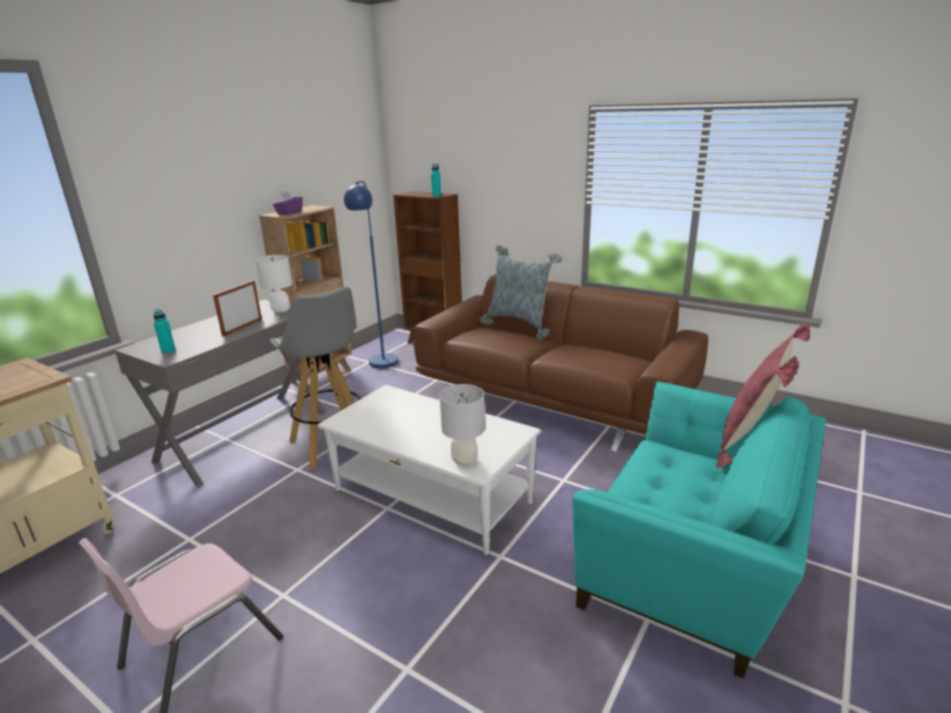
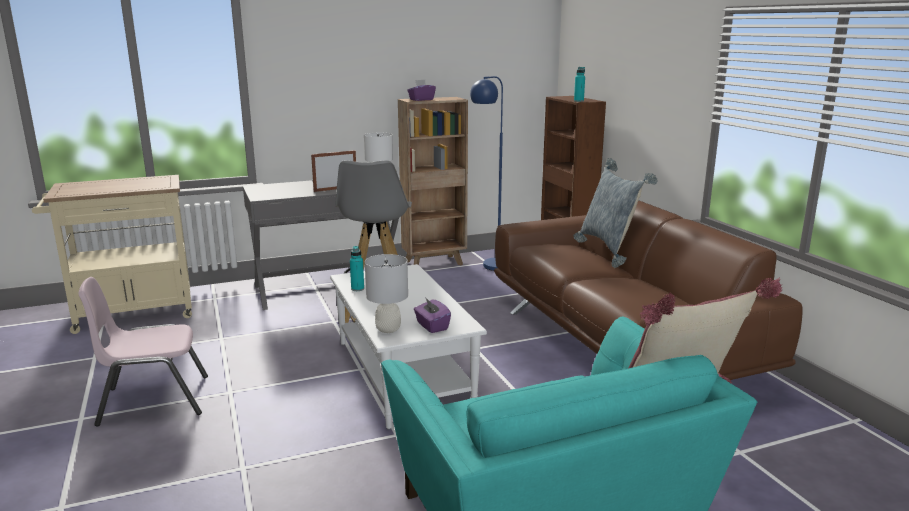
camera: 35 degrees right, 5 degrees down
(168, 351) = (268, 193): turquoise bottle -> turquoise bottle (357, 289)
(494, 442) = (431, 326): none -> purple tissue box

